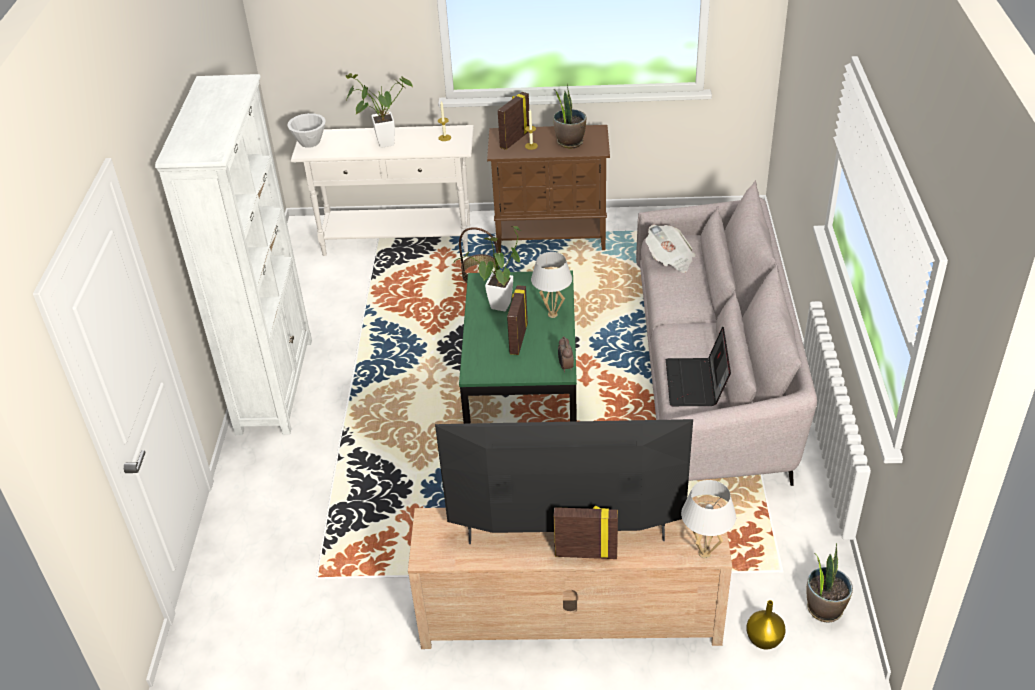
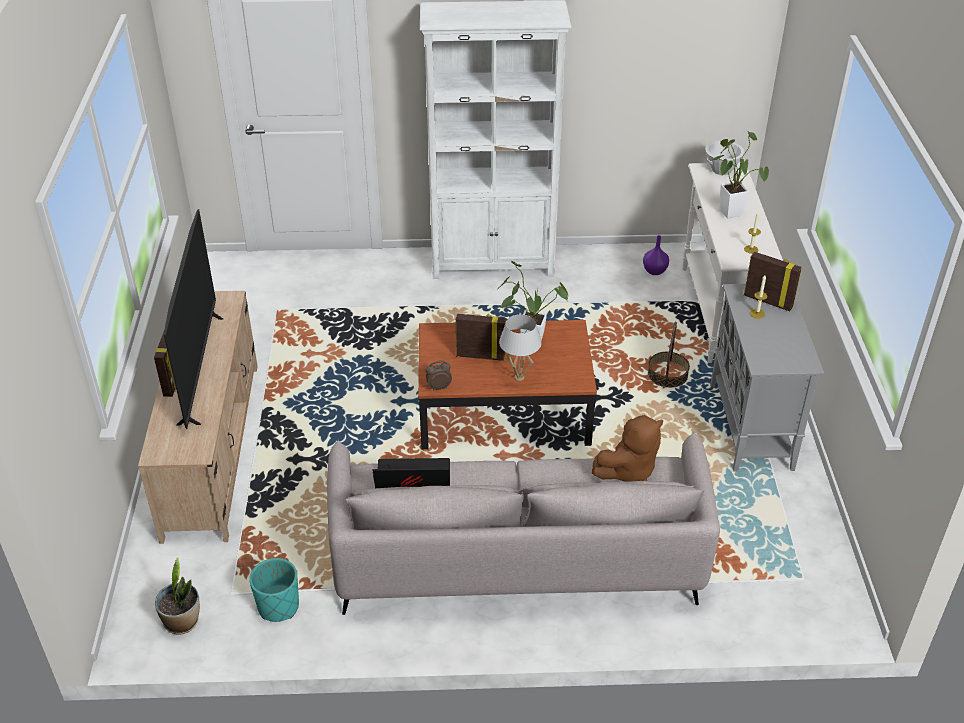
camera: 85 degrees right, 0 degrees up
(322, 273) = (654, 271): none -> purple vase
(522, 379) = (503, 411): green coffee table -> brown coffee table
(552, 237) = (751, 427): brown cabinet -> grey cabinet
(569, 142) = (773, 342): potted plant -> none
(670, 259) = (628, 470): newspaper -> brown plush toy
(704, 553) = (156, 449): white table lamp -> none
(764, 639) = (158, 573): yellow vase -> none
(792, 533) = (278, 607): none -> turquoise planter

